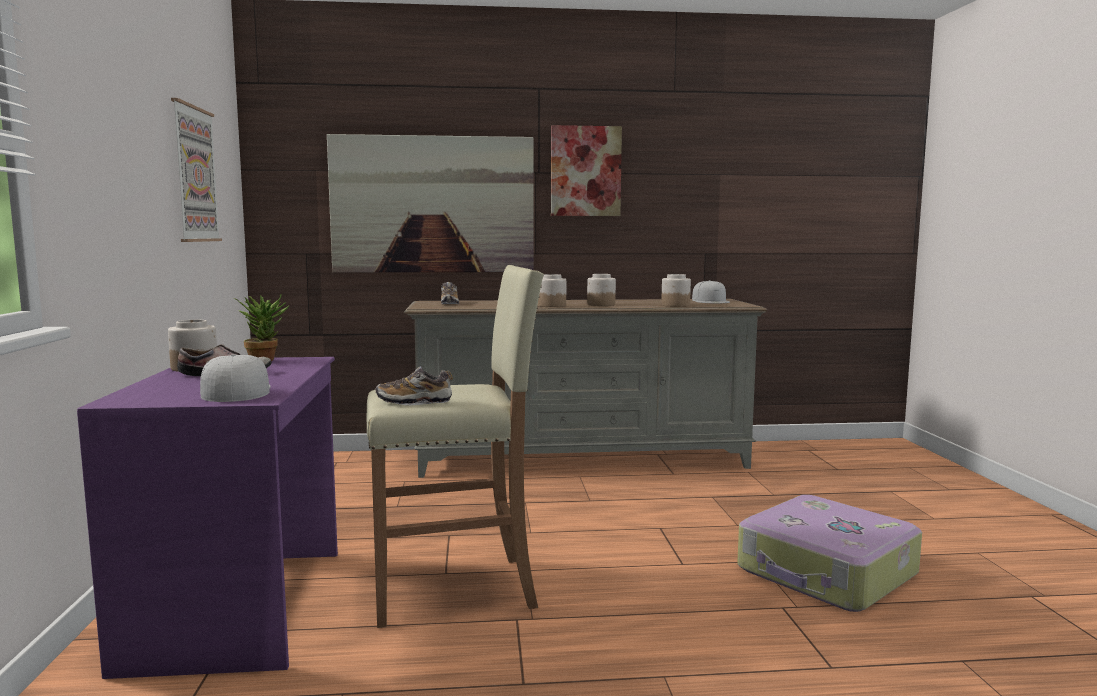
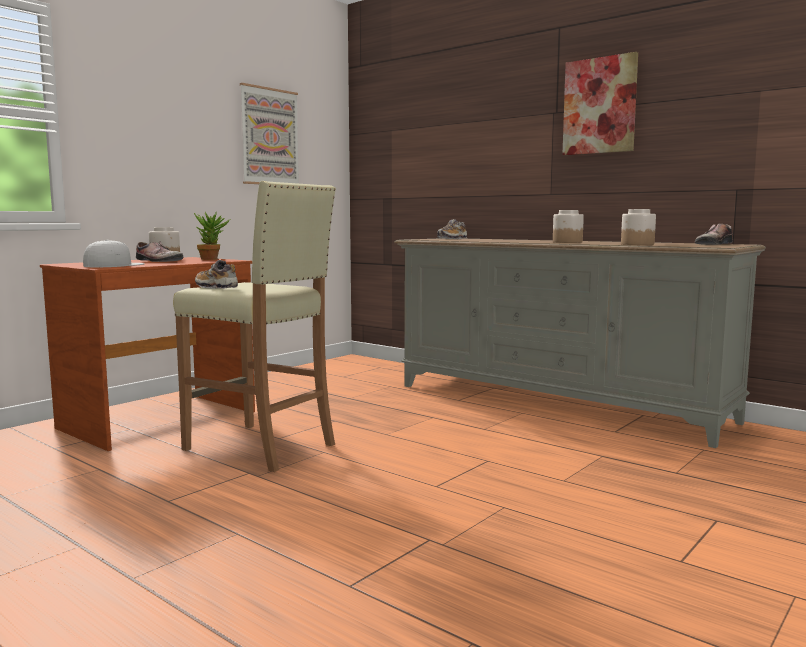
camera: 45 degrees right, 0 degrees up
(242, 607) = (159, 420): purple desk -> brown desk
(433, 204) = (467, 152): picture -> none
(551, 306) = (517, 241): jar -> none
(711, 301) = (712, 244): white cap -> shoe
(826, 573) = (543, 537): suitcase -> none

